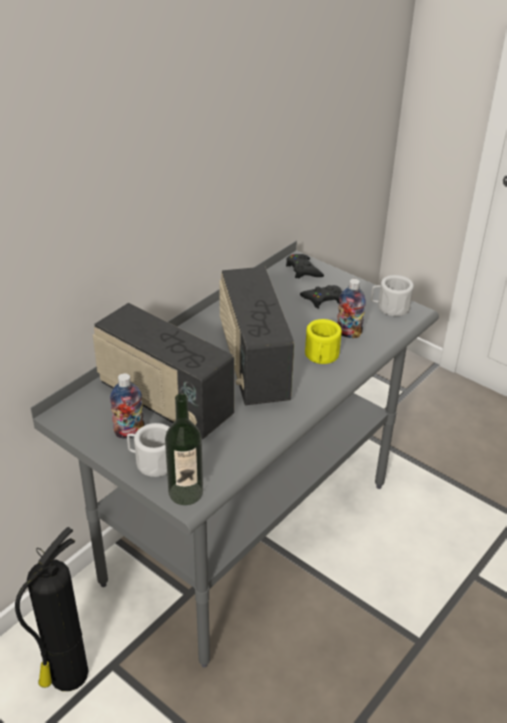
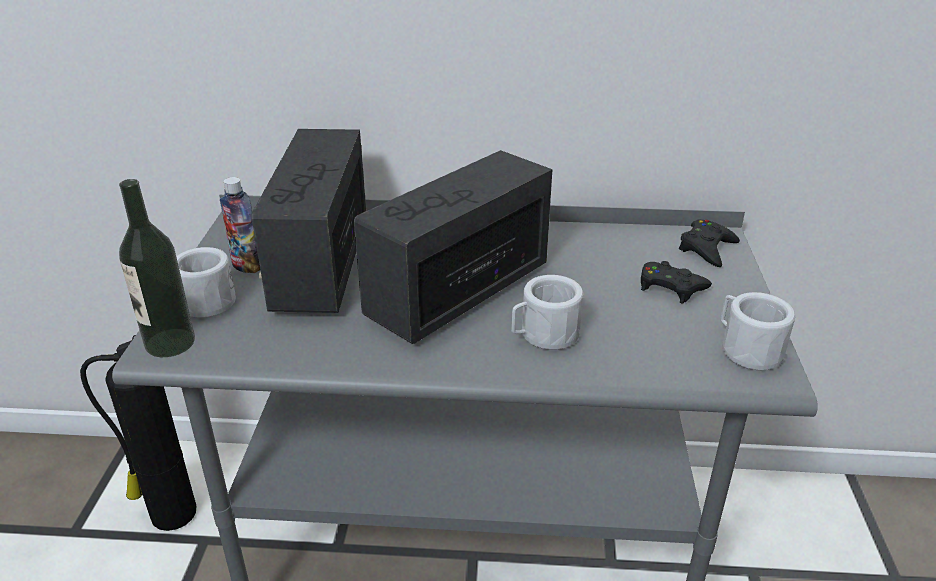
camera: 55 degrees right, 5 degrees down
(321, 356) = (543, 335): yellow mug -> white mug
(348, 333) = (628, 337): bottle -> none

